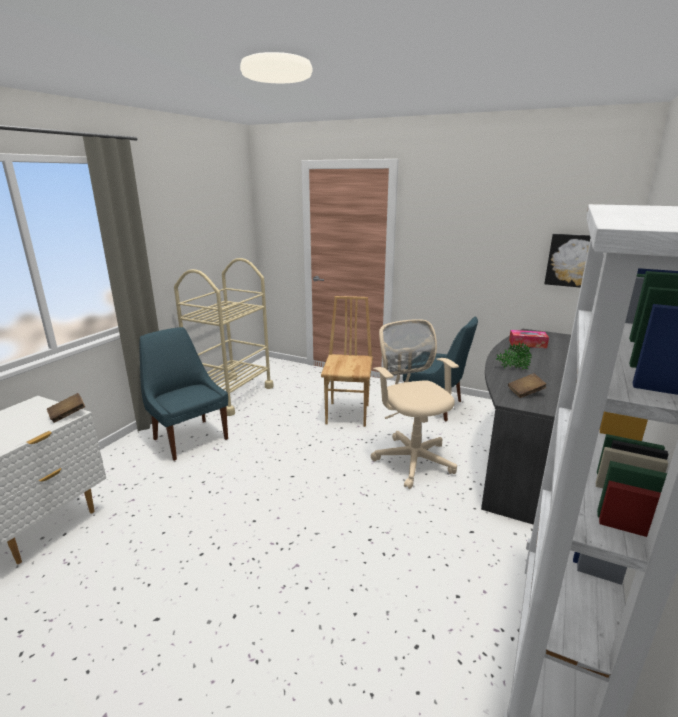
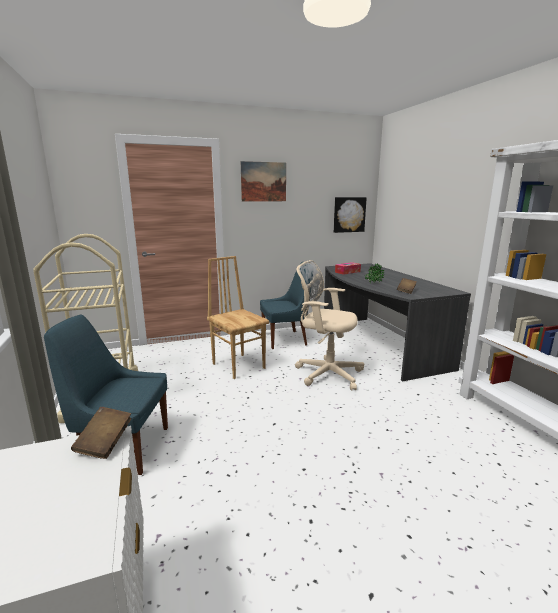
camera: 45 degrees left, 5 degrees down
(447, 209) = (263, 182): none -> picture

